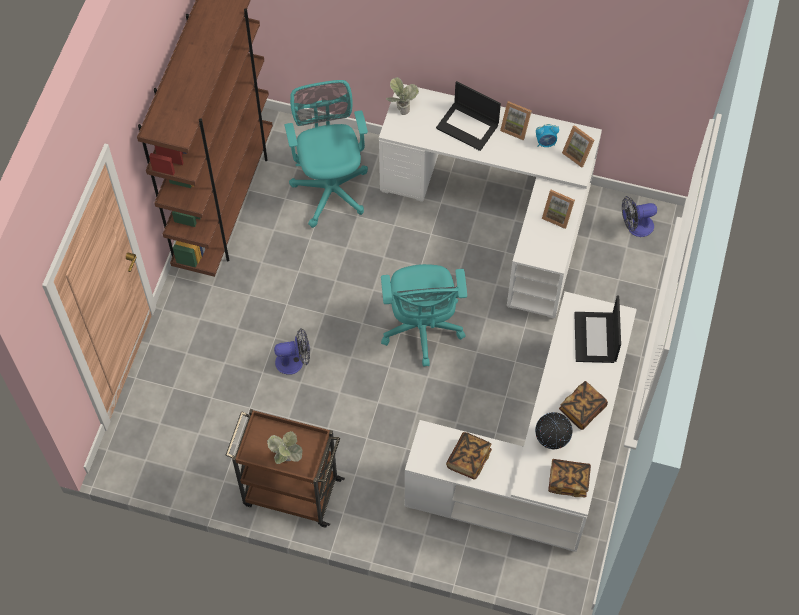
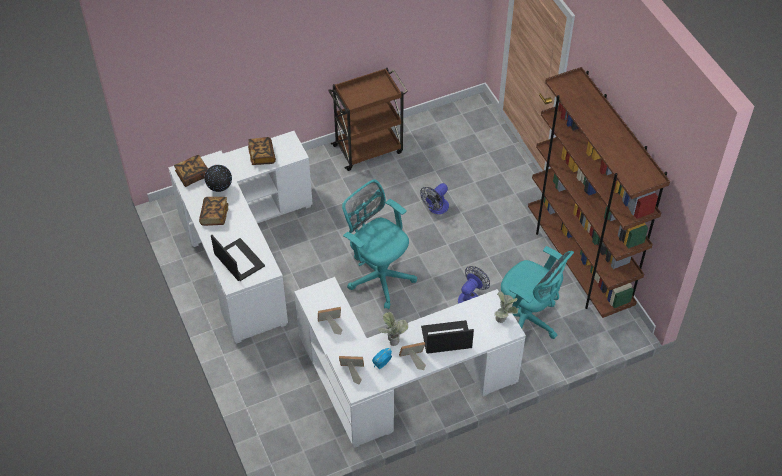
camera: 140 degrees right, 10 degrees down
(286, 459) = (360, 88): potted plant -> potted plant (392, 338)
(635, 227) = (295, 442): fan -> fan (471, 297)

